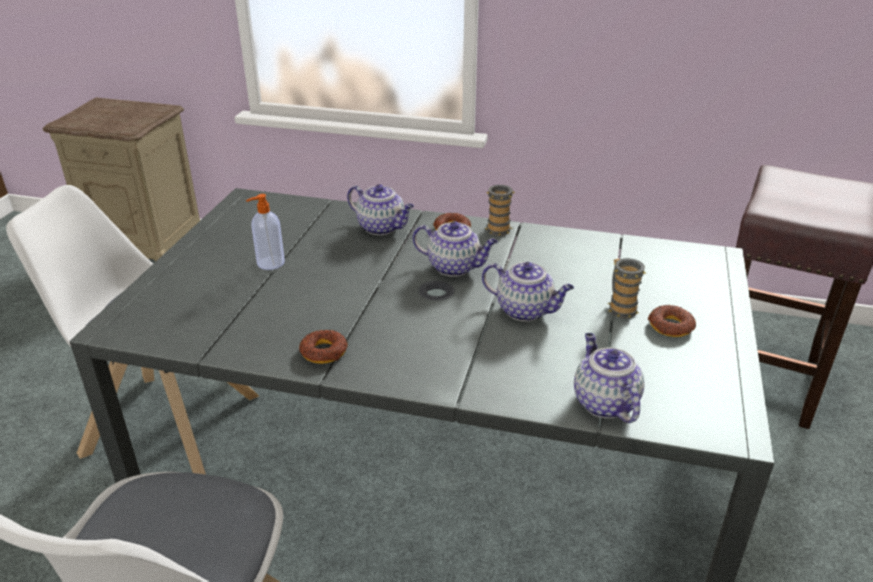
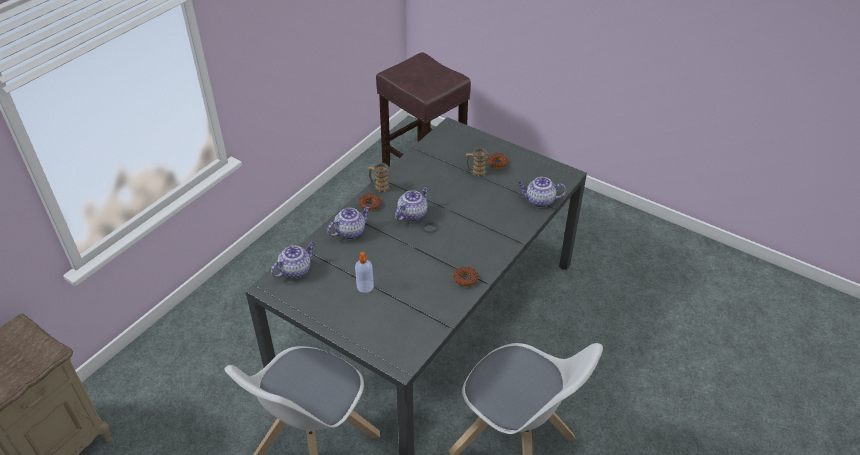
camera: 70 degrees left, 10 degrees up
(526, 310) = (464, 202): teapot -> teapot (296, 270)

